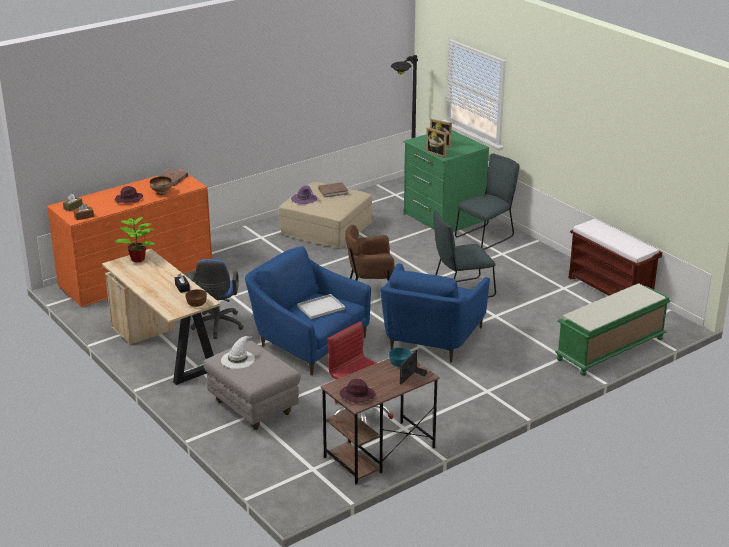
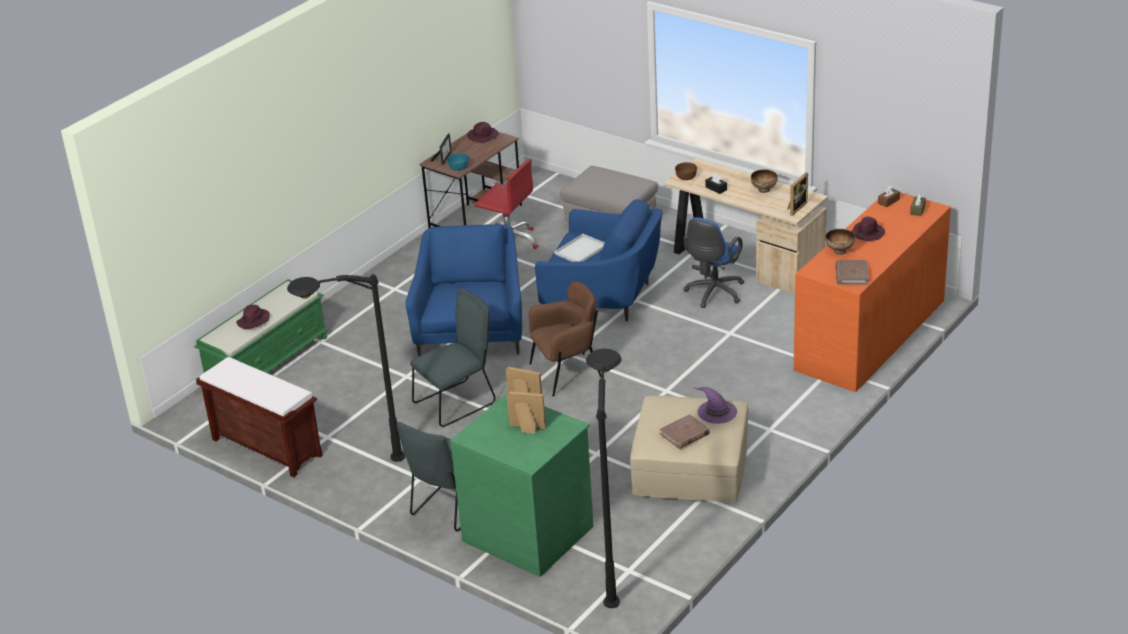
camera: 165 degrees right, 5 degrees up
(138, 259) = (795, 207): potted plant -> picture frame
(145, 278) = (763, 190): none -> bowl
(217, 326) = (713, 294): blue office chair -> blue office chair turned 135 degrees counterclockwise
(238, 359) = (623, 182): white hat -> none
(548, 267) = (352, 468): none -> black floor lamp
(620, 301) = (253, 321): none -> purple hat

